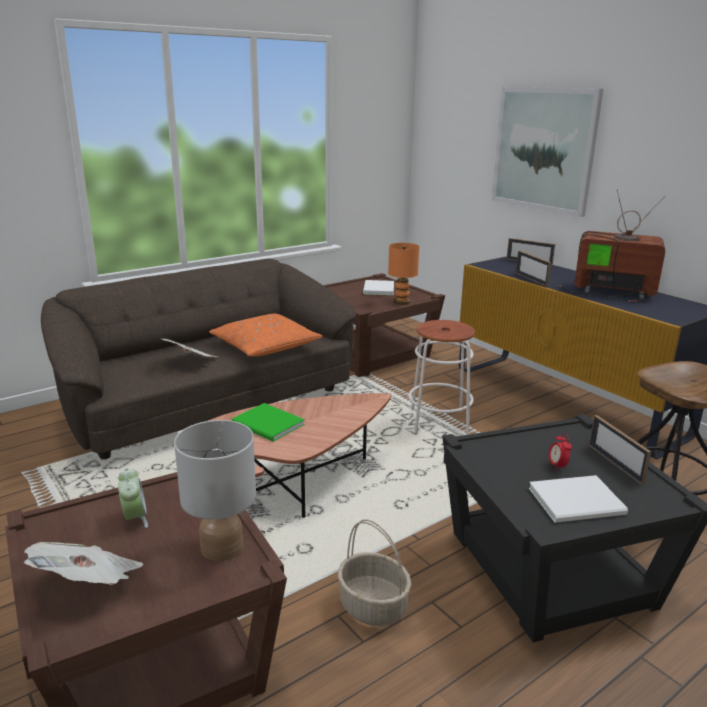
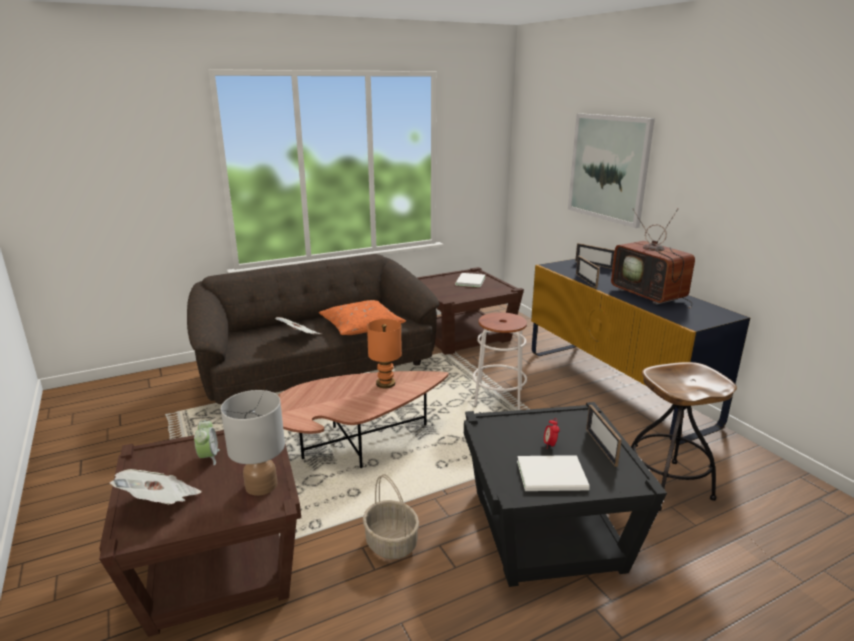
camera: 10 degrees right, 0 degrees up
(268, 425) = (340, 392): green book -> none
(401, 302) = (484, 293): orange table lamp -> orange table lamp (385, 384)
(610, 291) = (651, 295): television -> television turned 150 degrees counterclockwise

